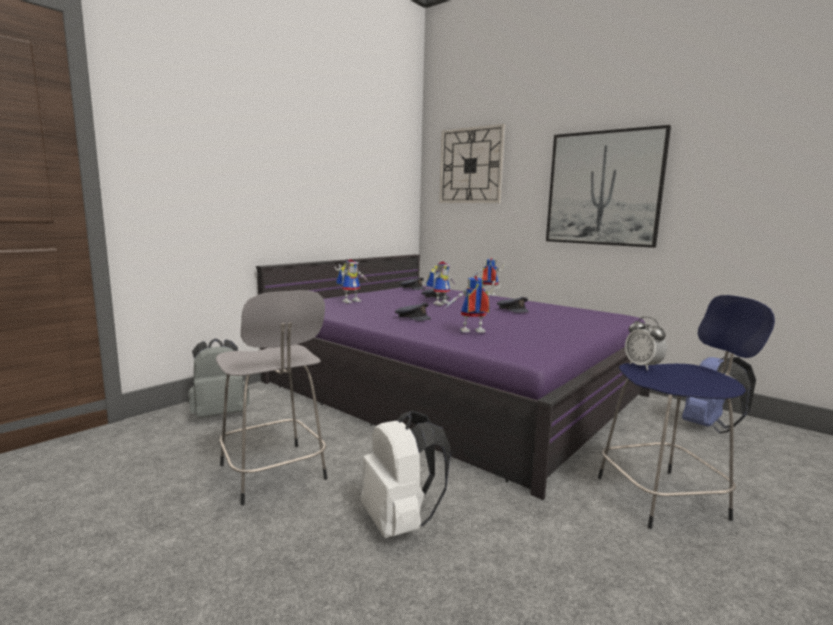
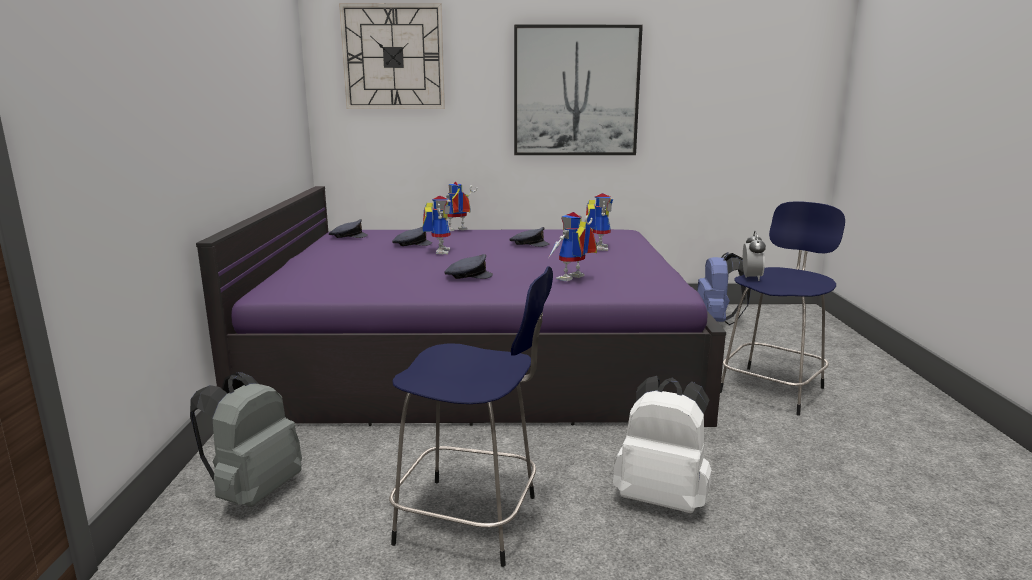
camera: 40 degrees left, 5 degrees up
(273, 474) = (472, 521): grey stool -> blue stool
(351, 301) = (328, 271): toy robot -> toy robot (597, 247)
(643, 366) = (751, 278): alarm clock -> alarm clock turned 105 degrees counterclockwise

